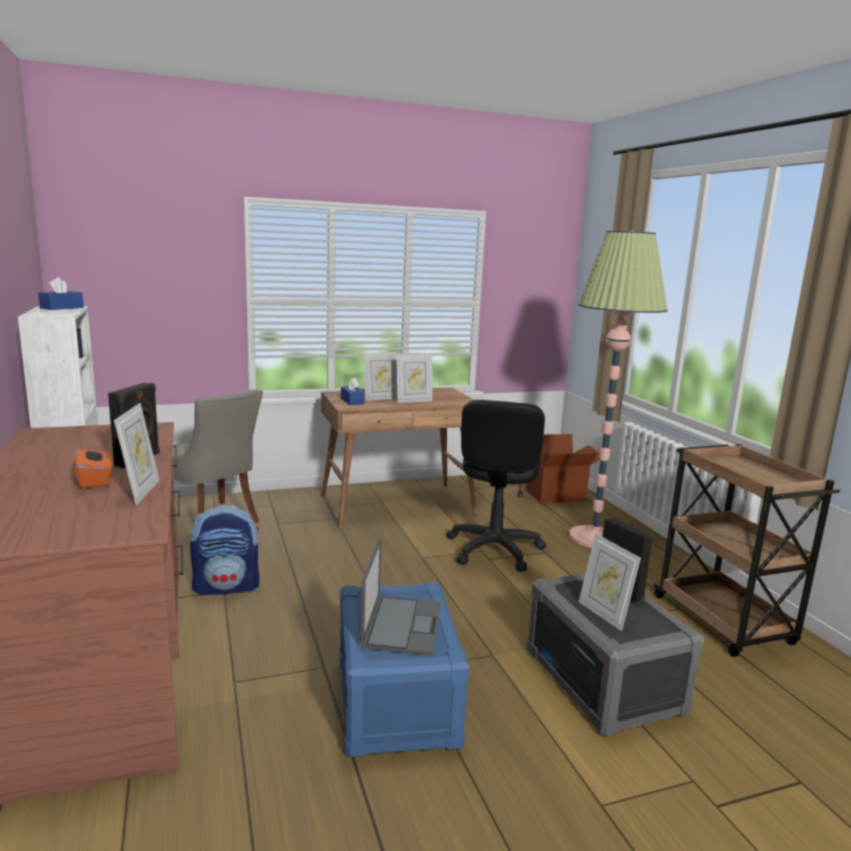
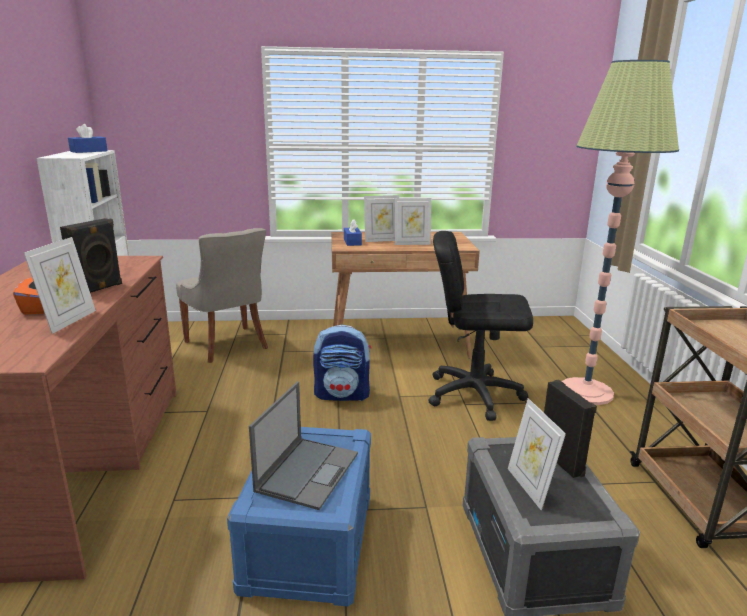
camera: 15 degrees right, 5 degrees up
(227, 587) = (212, 407): backpack -> backpack (342, 394)
(494, 549) = (474, 394): black office chair -> black office chair turned 75 degrees clockwise
(555, 495) = (561, 343): cardboard box -> none

